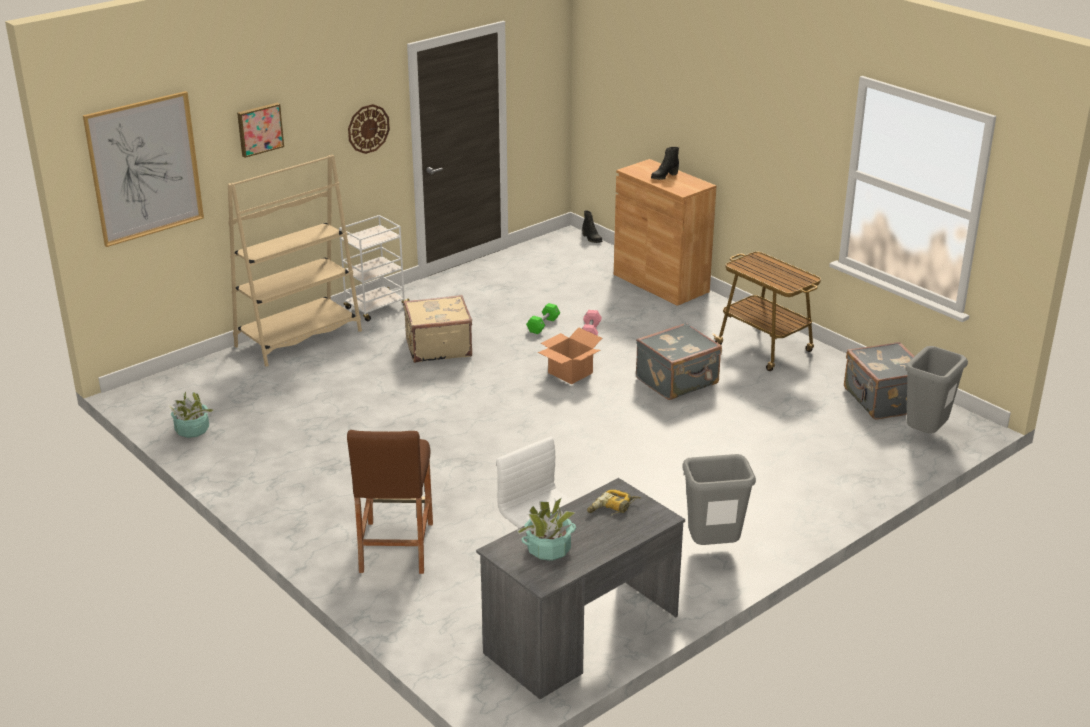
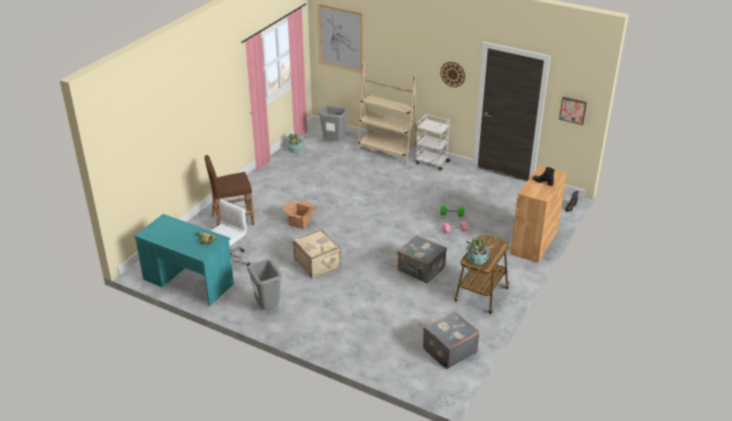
camera: 70 degrees right, 5 degrees up
(259, 129) = (395, 46): picture -> picture (573, 110)
(438, 347) = (405, 189): beige suitcase -> beige suitcase (317, 263)
(548, 549) = (168, 230): potted plant -> potted plant (476, 259)
(571, 373) = (406, 233): cardboard box -> cardboard box (300, 222)
(581, 635) = (188, 282): grey desk -> turquoise desk
(925, 434) = (419, 372): grey trash can -> grey trash can (334, 143)

